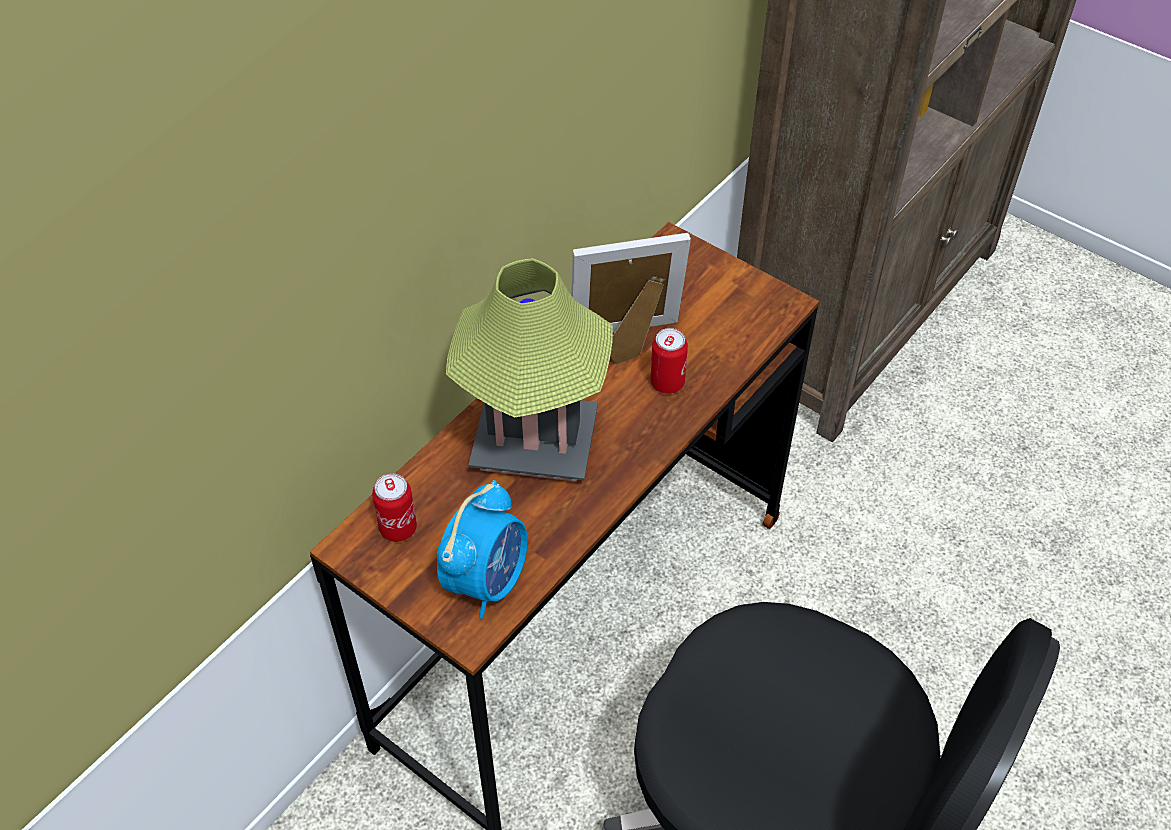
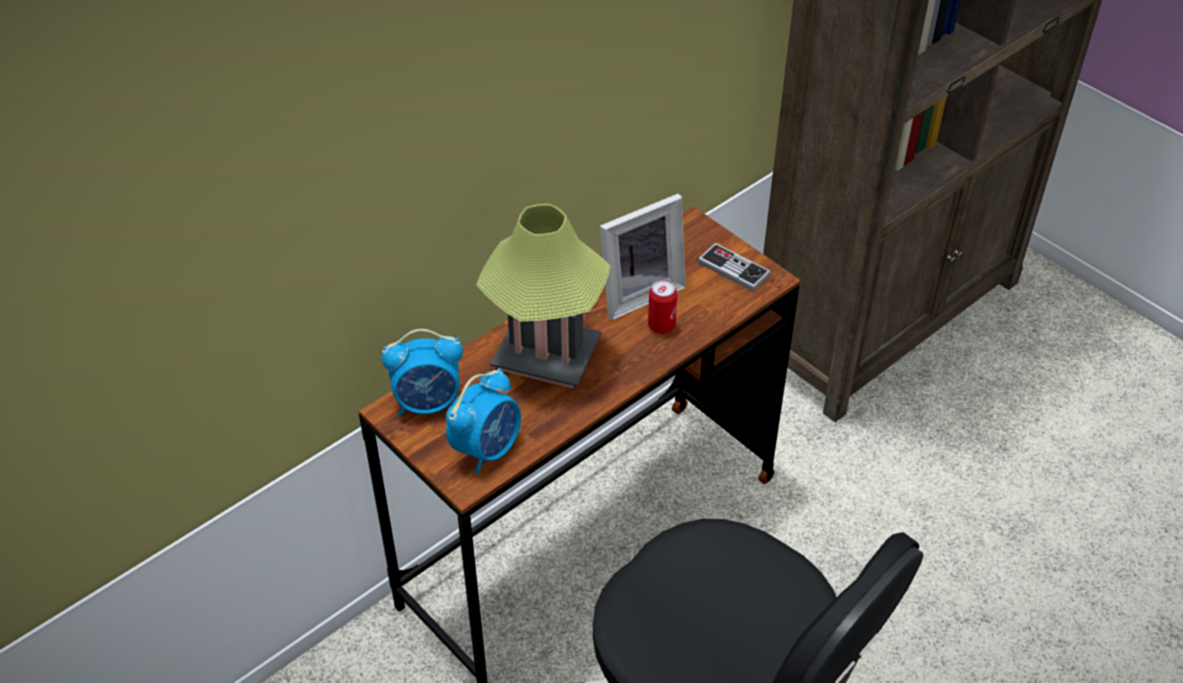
camera: 10 degrees right, 5 degrees down
(398, 528) = (428, 403): can -> alarm clock
(628, 343) = (638, 292): picture frame -> picture frame turned 150 degrees clockwise
(736, 297) = (733, 269): none -> game controller

